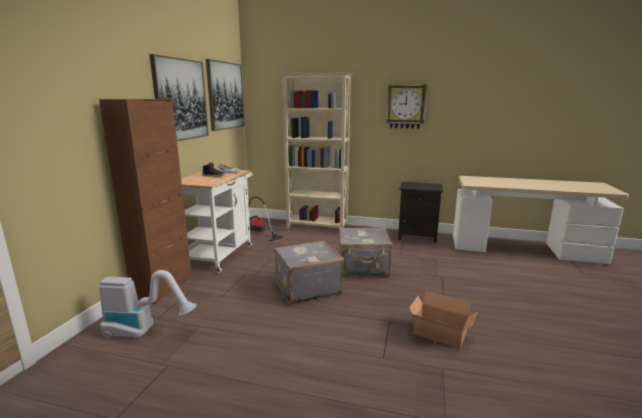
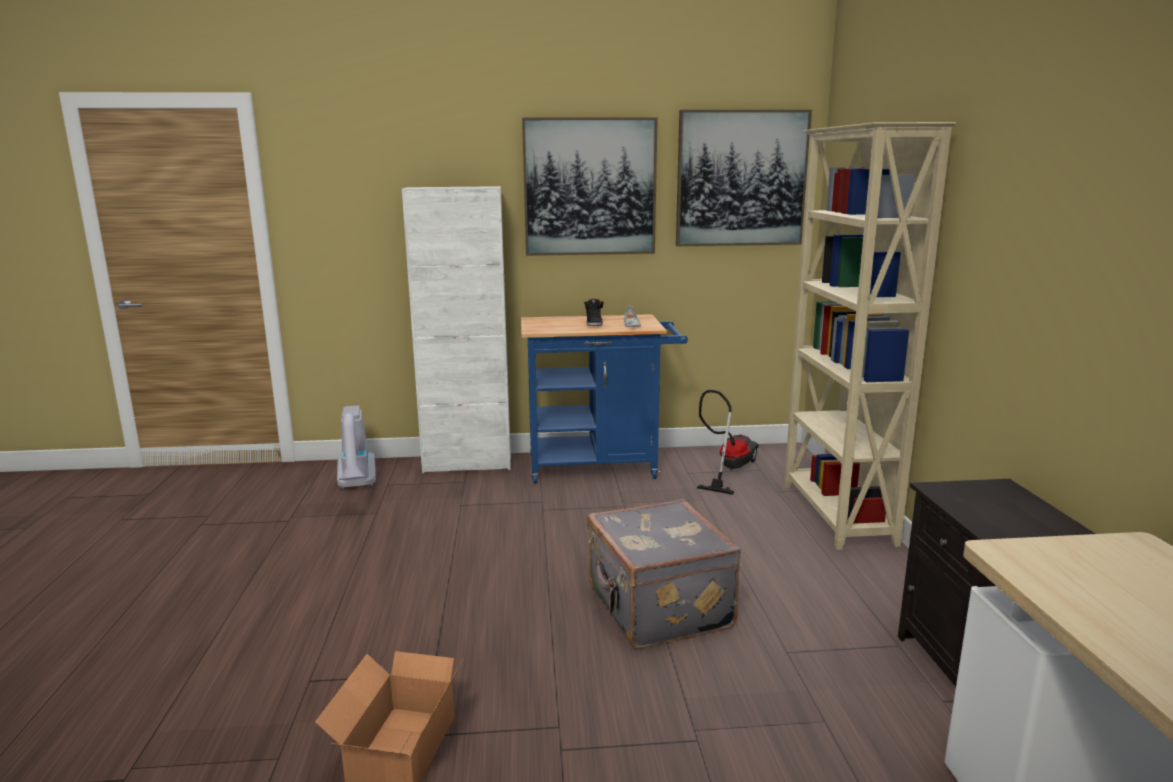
camera: 70 degrees right, 0 degrees up
(163, 287) = (467, 464): brown cabinet -> white cabinet
(221, 254) = (601, 466): white cart -> blue cart
(307, 288) = (523, 563): grey suitcase -> none
(406, 106) = (1053, 228): wall clock -> none

